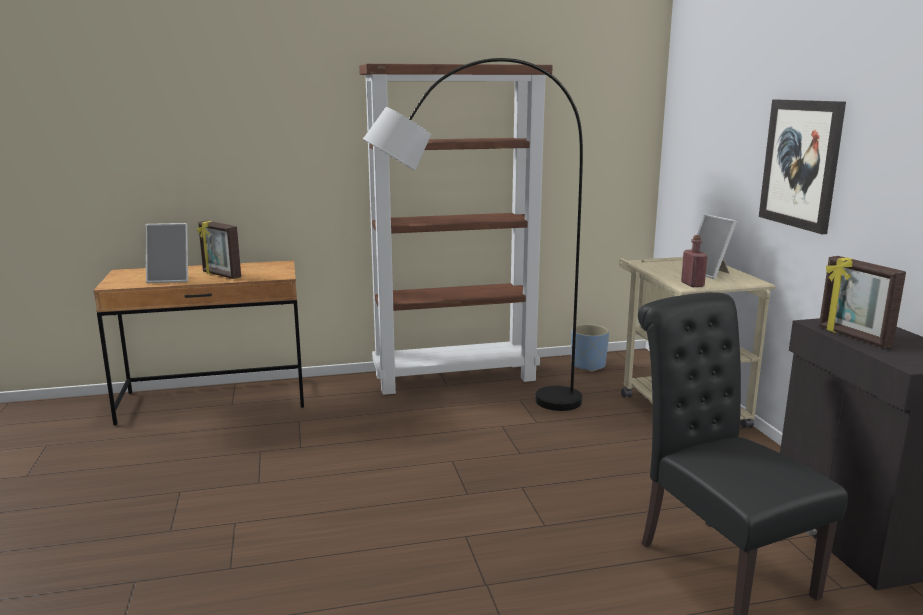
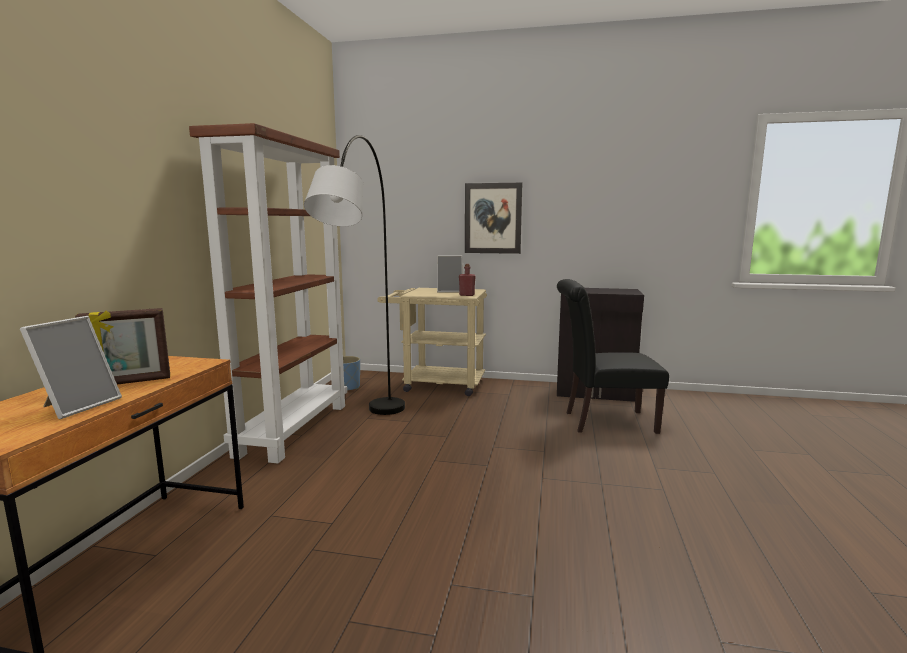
camera: 65 degrees left, 5 degrees down
(853, 337) = (593, 291): picture frame -> none

